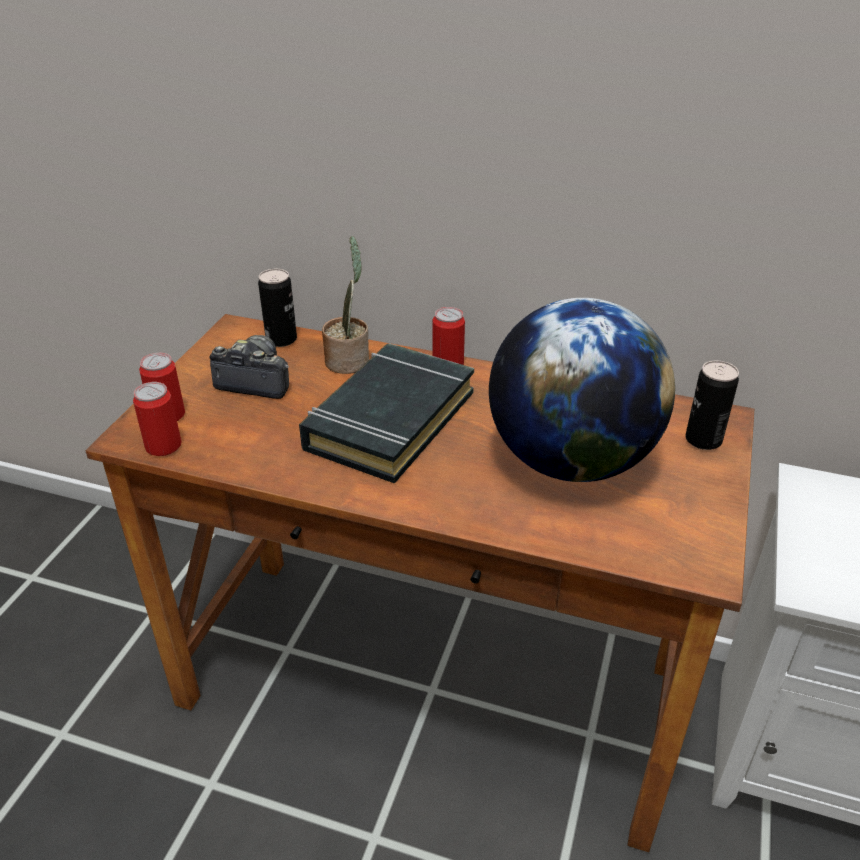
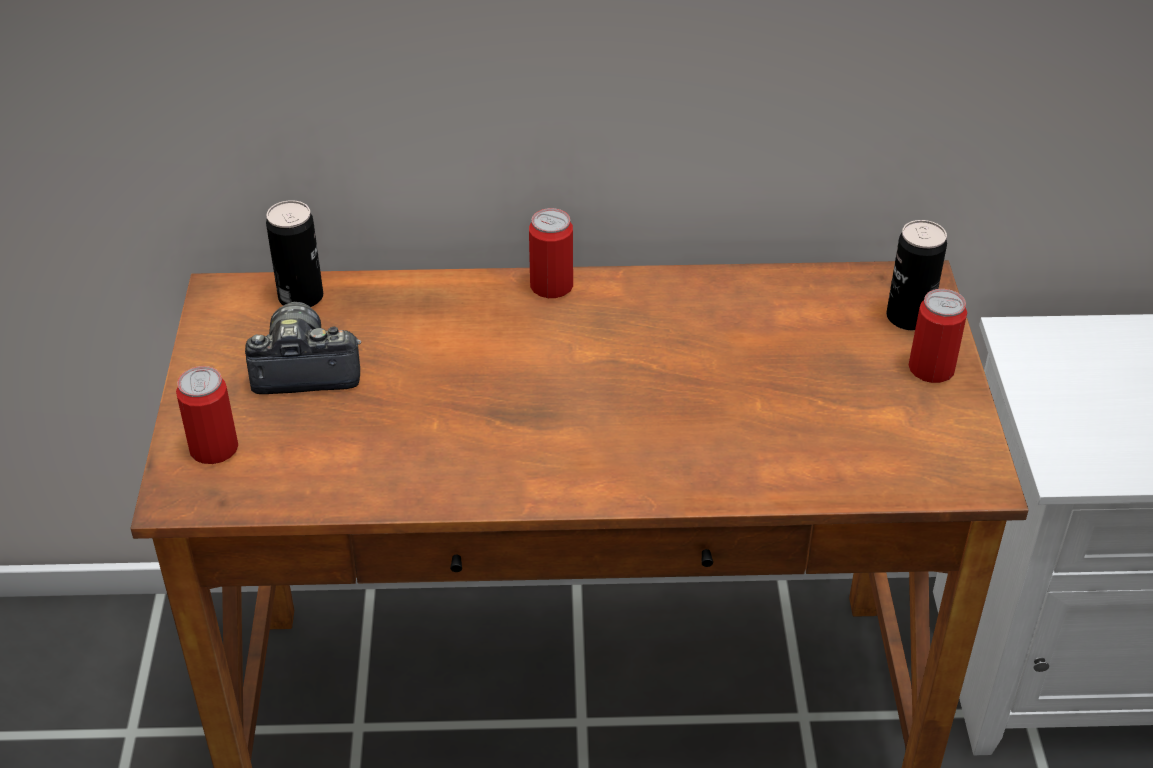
camera: 20 degrees left, 5 degrees up
(163, 446) = (238, 495): can -> can (931, 369)
(349, 360) = (414, 307): potted plant -> none
(389, 420) = (518, 383): black book -> none
(570, 461) = (769, 384): globe -> none

